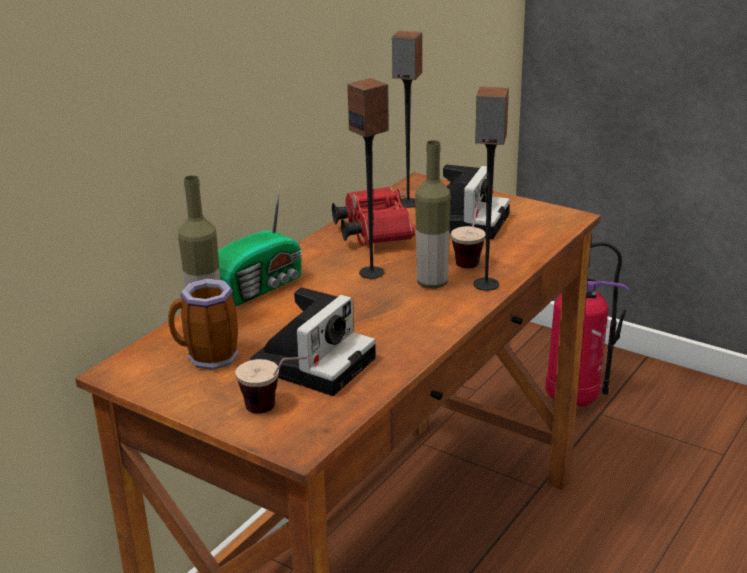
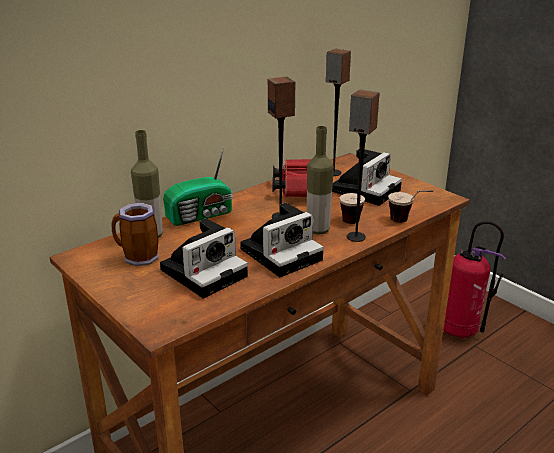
camera: 15 degrees right, 0 degrees up
(275, 410) = (159, 301): cup -> cup (407, 222)
(403, 320) = (283, 253): none -> camera

